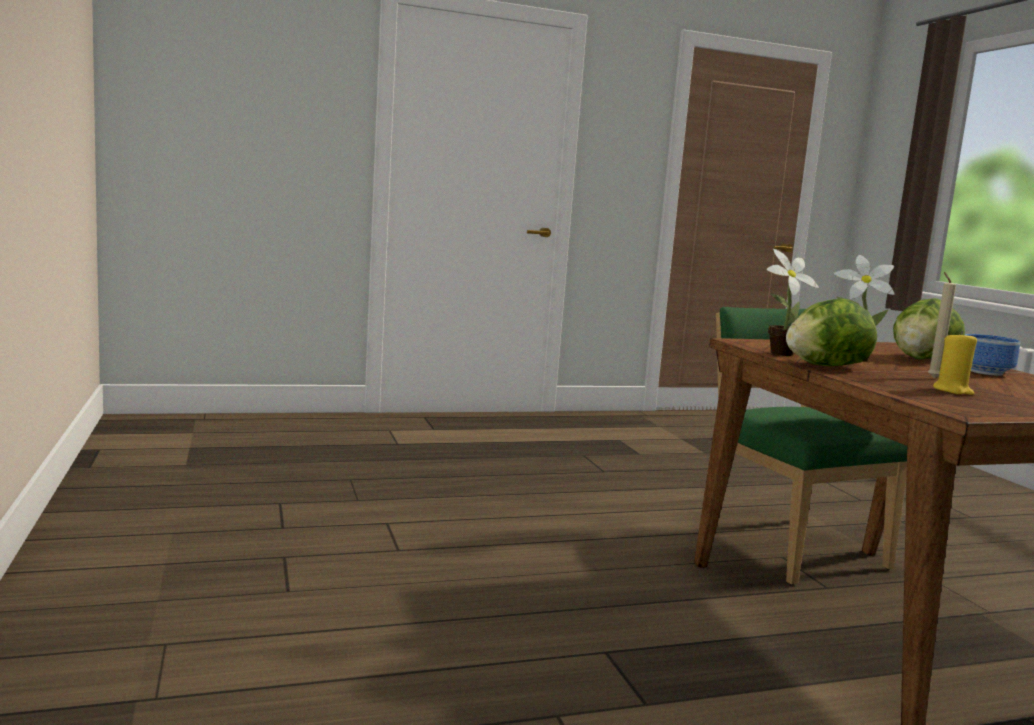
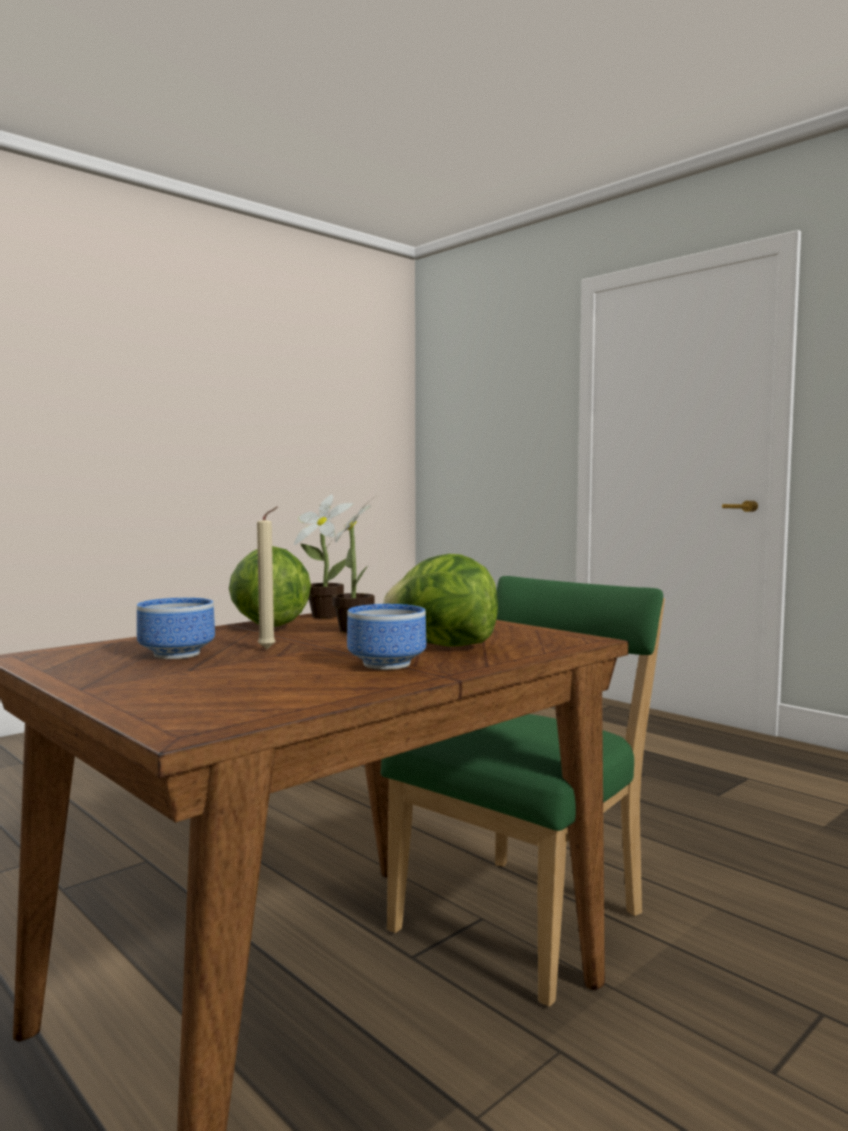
camera: 65 degrees right, 5 degrees down
(952, 391) = (177, 653): yellow candle -> bowl

